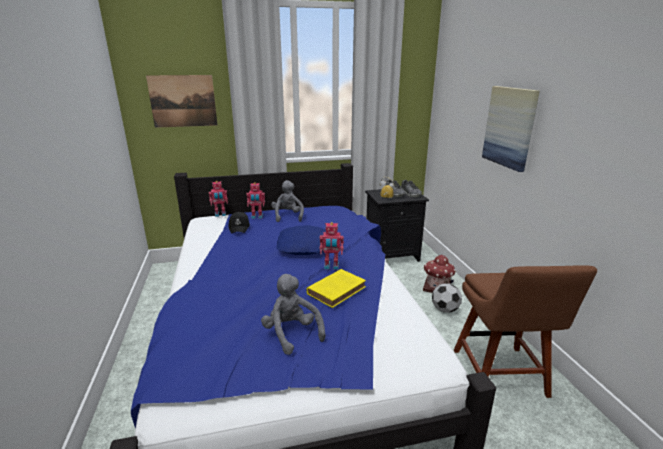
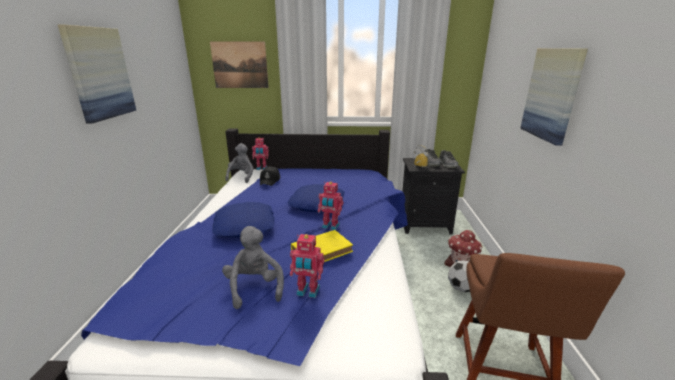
camera: 15 degrees right, 0 degrees up
(60, 125) = (99, 73): none -> picture
(244, 277) = (245, 226): none -> blue pillow
(257, 217) = (291, 173): toy robot -> toy robot (307, 292)
(288, 216) = (319, 175): grey plush toy -> grey plush toy (241, 177)

